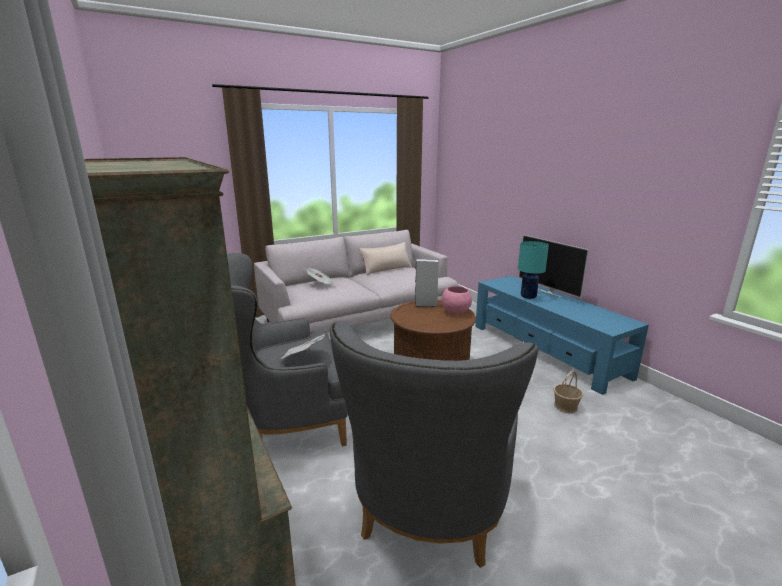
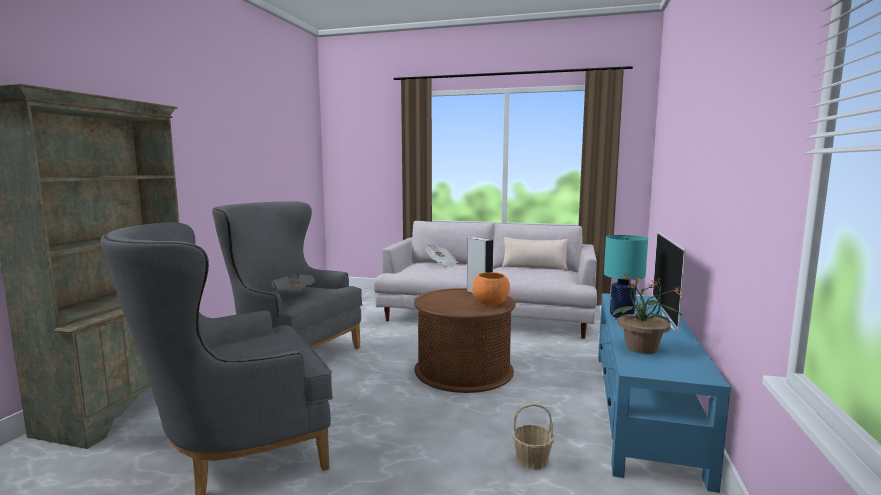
camera: 45 degrees right, 10 degrees down
(455, 311) = (490, 304): pink bowl -> orange bowl
(582, 315) = (642, 348): none -> potted plant

